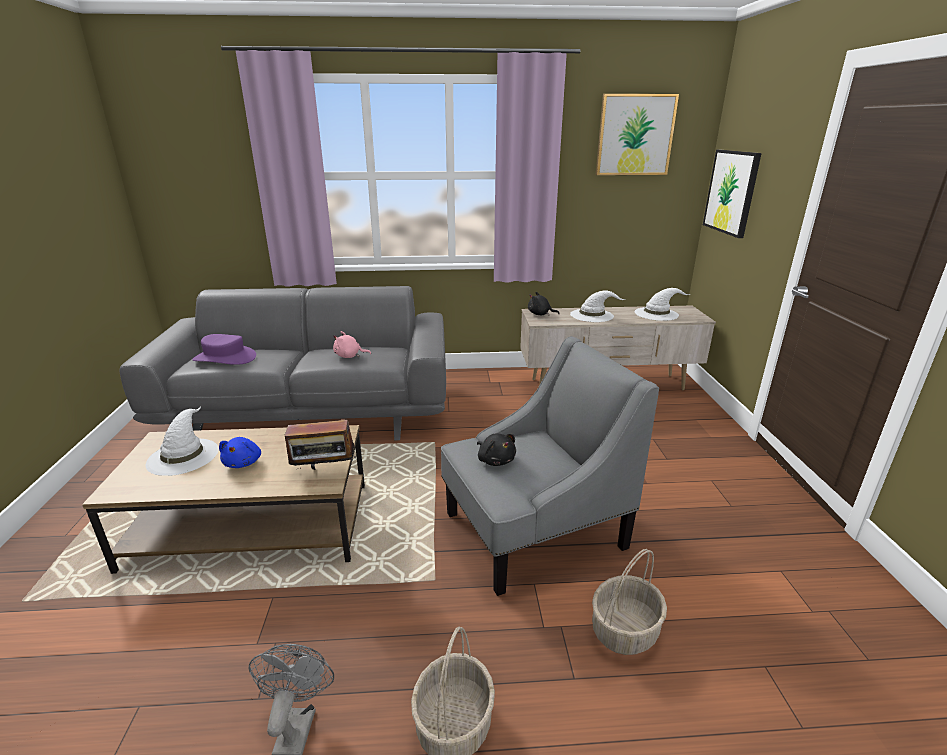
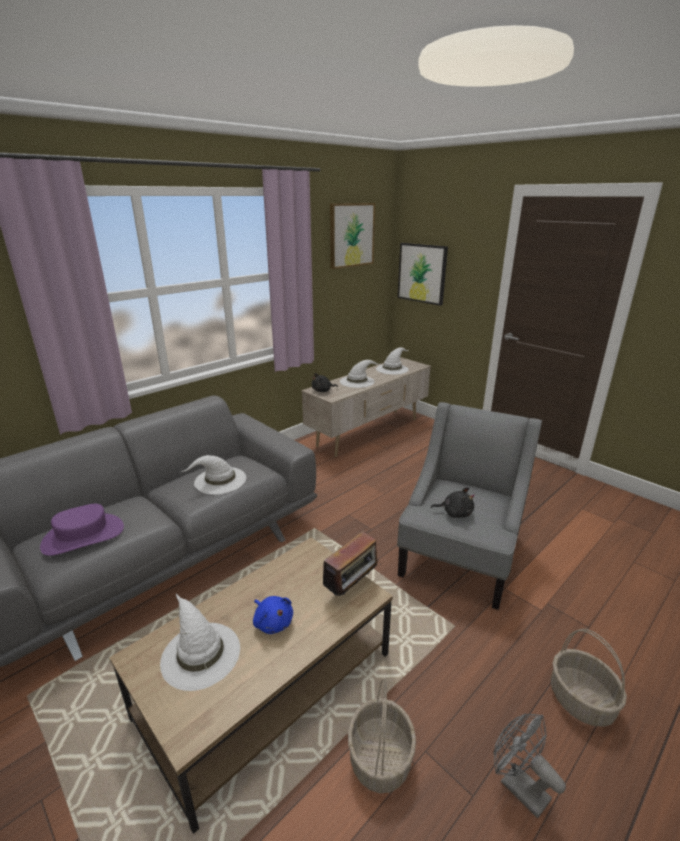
camera: 40 degrees left, 0 degrees up
(349, 356) = (219, 480): pink plush toy -> white hat
(624, 630) = (572, 584): basket -> basket (379, 757)

